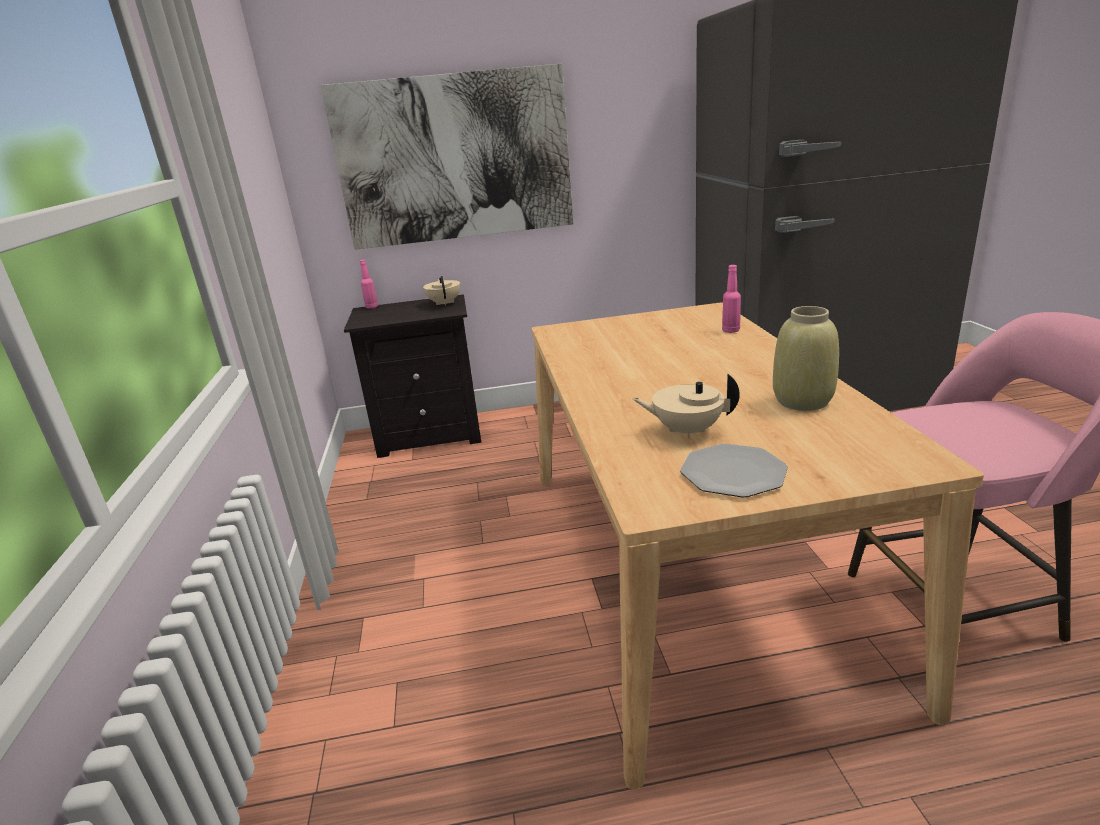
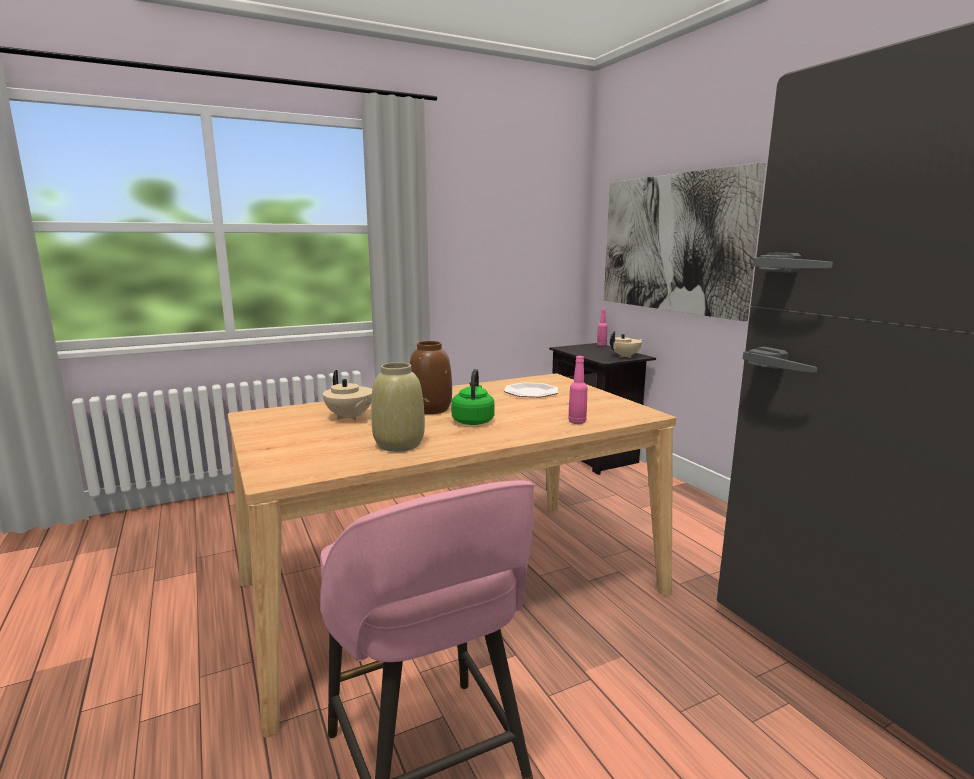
camera: 70 degrees right, 10 degrees down
(664, 386) = (431, 409): none -> brown vase
(686, 431) = (349, 417): beige teapot -> beige teapot turned 150 degrees clockwise
(718, 368) = (473, 421): none -> green kettle
(733, 473) = (283, 429): plate -> plate (531, 392)

